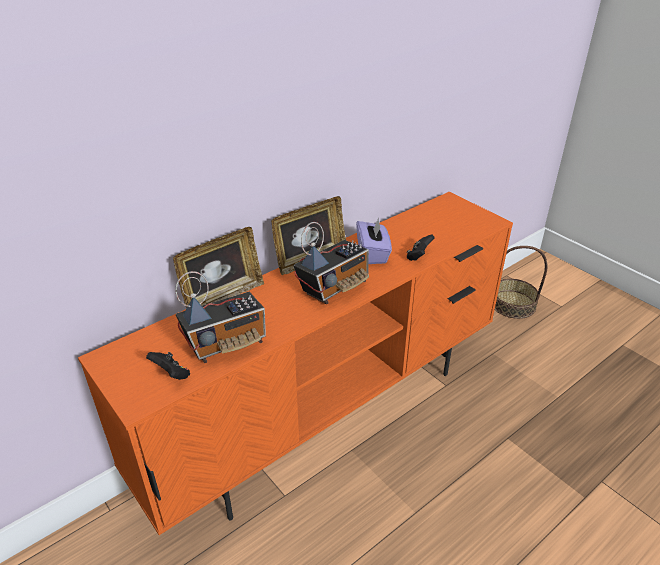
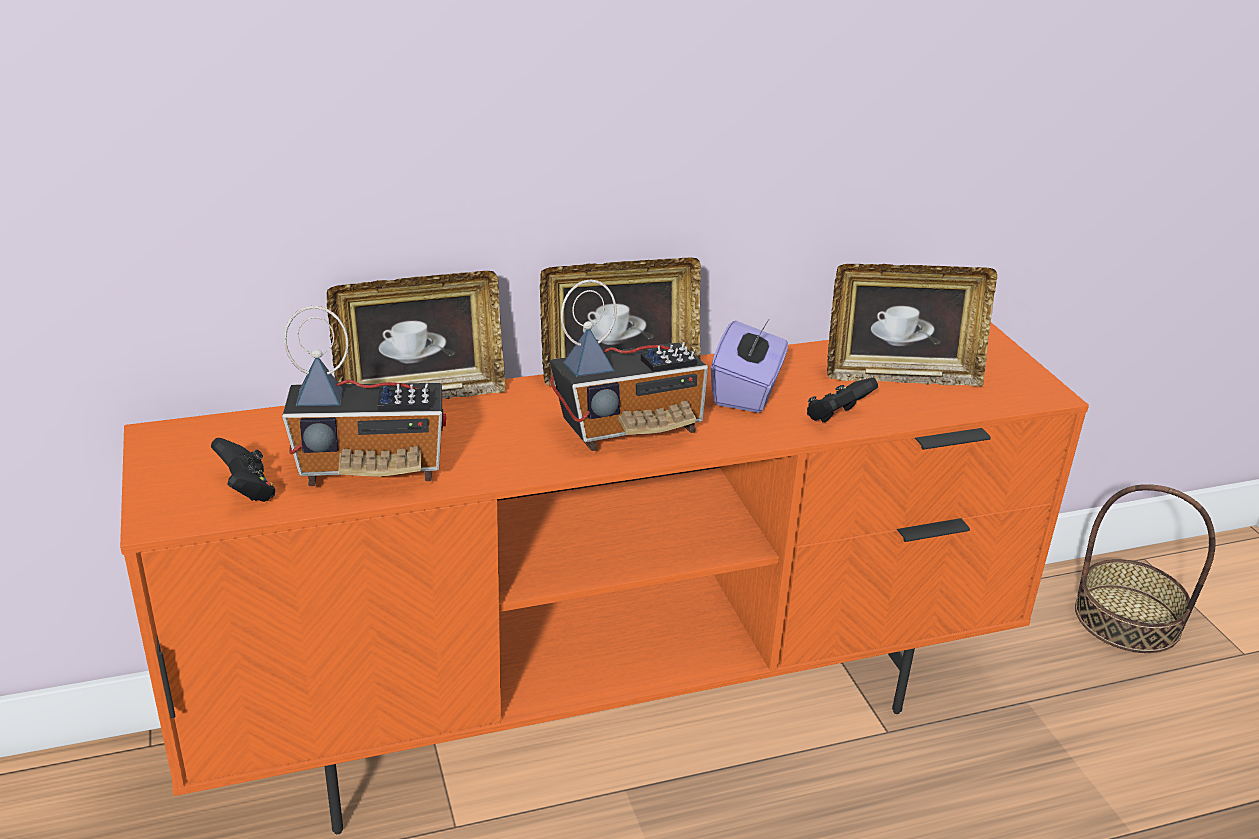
camera: 20 degrees right, 5 degrees down
(431, 228) = (900, 376): none -> picture frame

